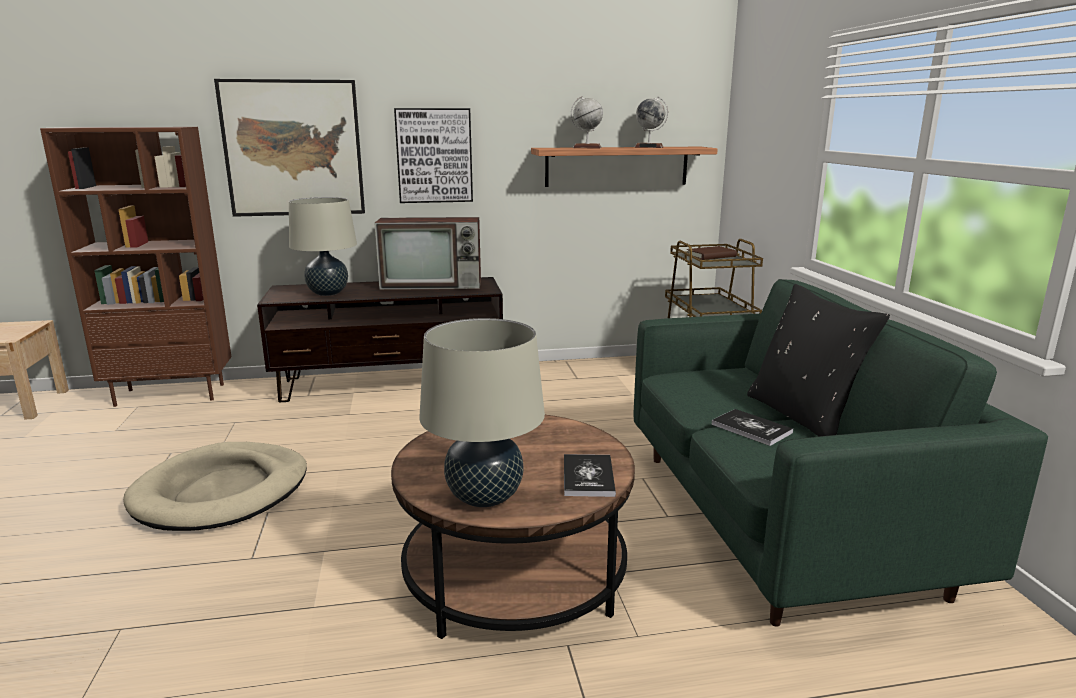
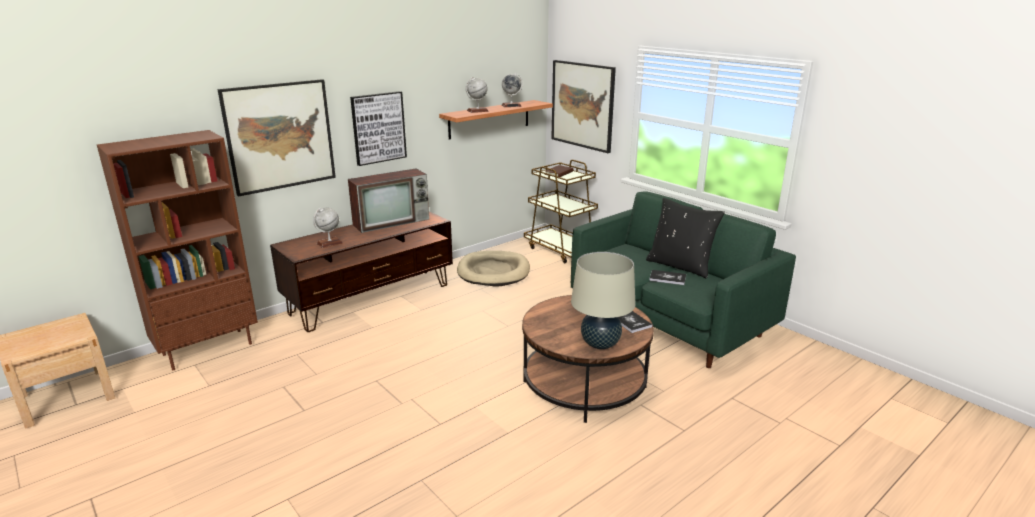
camera: 30 degrees left, 5 degrees up
(222, 492) = (363, 397): beige dog bed -> beige dog bed (493, 272)
(328, 293) = (329, 243): beige table lamp -> globe
(760, 150) = (582, 105): none -> picture

